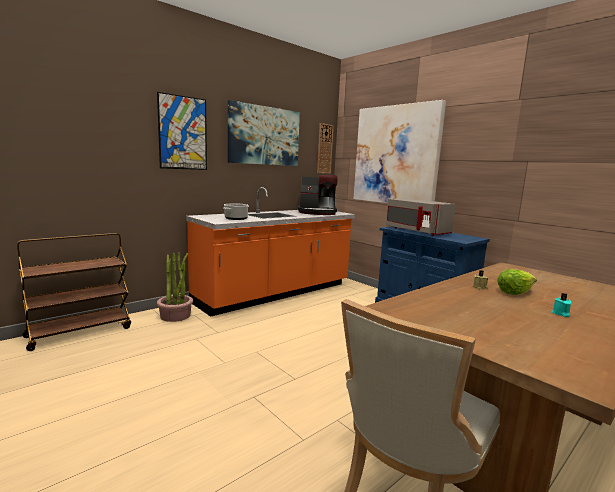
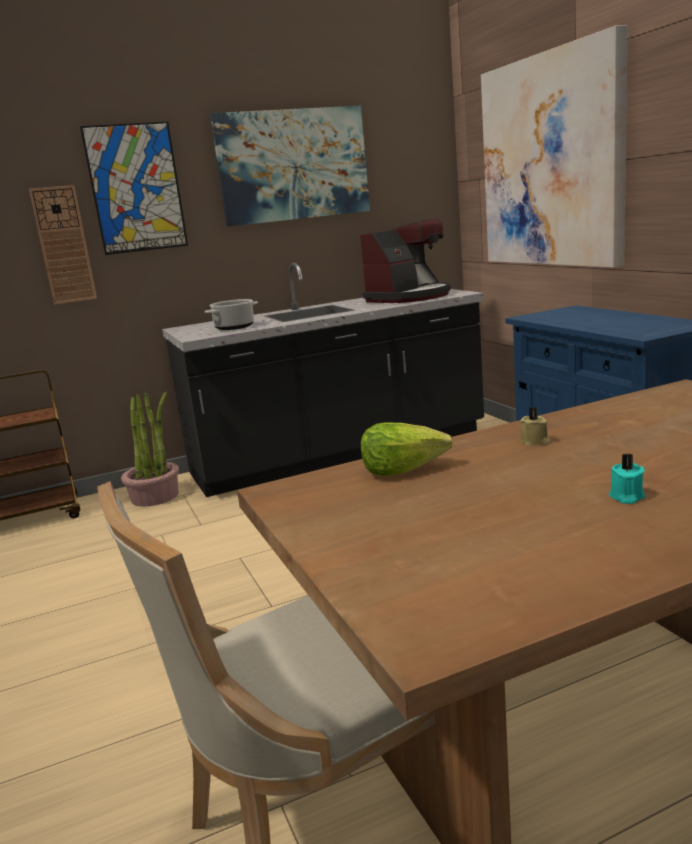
camera: 20 degrees right, 5 degrees up
(276, 293) = (340, 453): orange counter -> black counter
(317, 212) = (409, 297): coffee machine -> coffee machine turned 60 degrees counterclockwise
(324, 149) = (429, 167): wall clock -> wall clock (64, 245)
(415, 231) = (570, 320): grey microwave -> none
(514, 292) = (597, 450): lettuce -> lettuce (403, 470)

